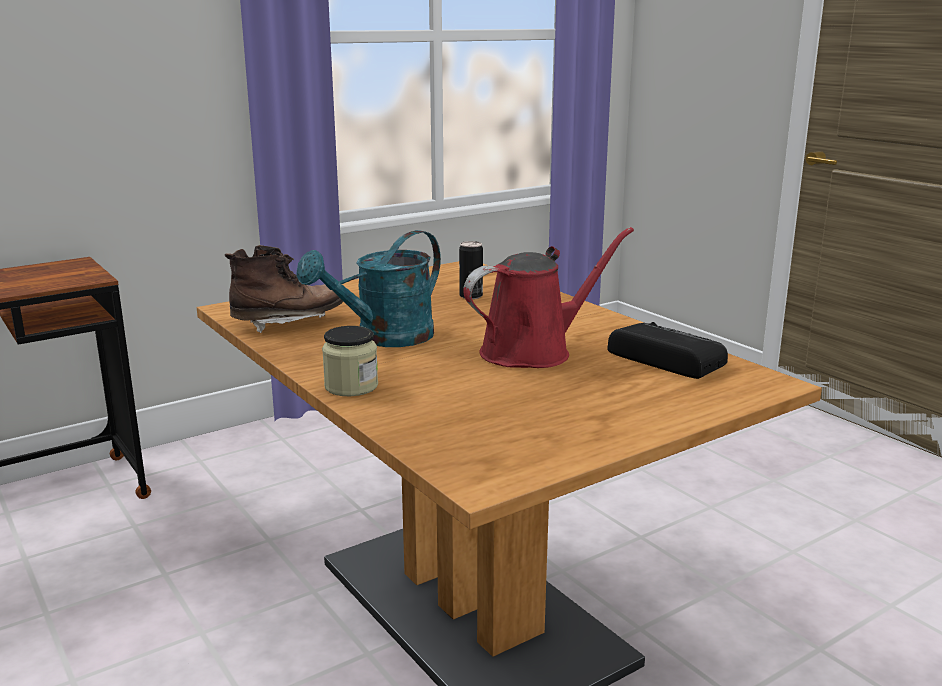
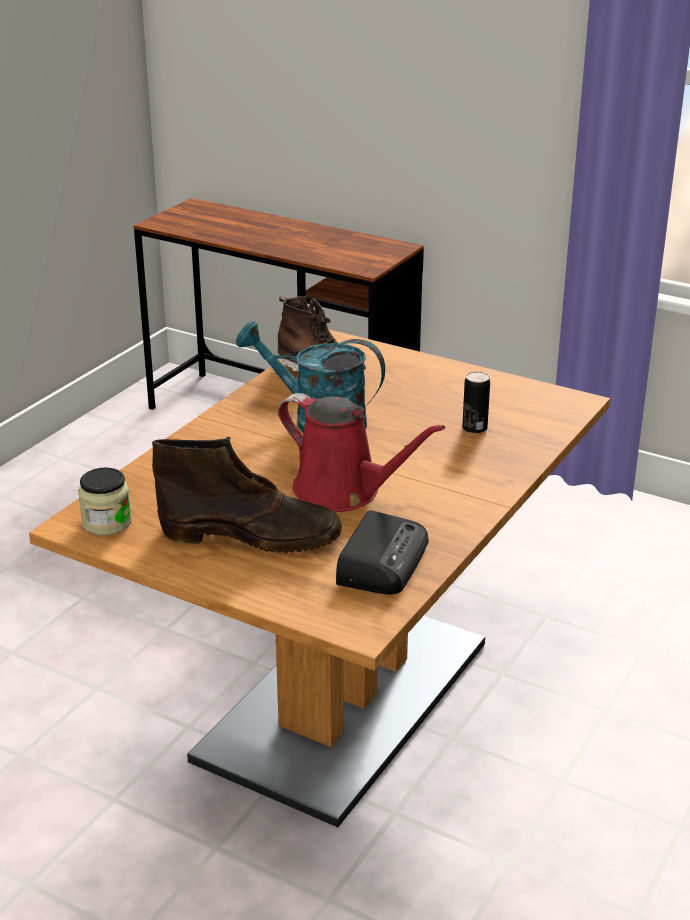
camera: 65 degrees right, 10 degrees up
(351, 386) = (203, 437): jar -> jar (107, 523)
(582, 397) = (252, 535): none -> brown boot

